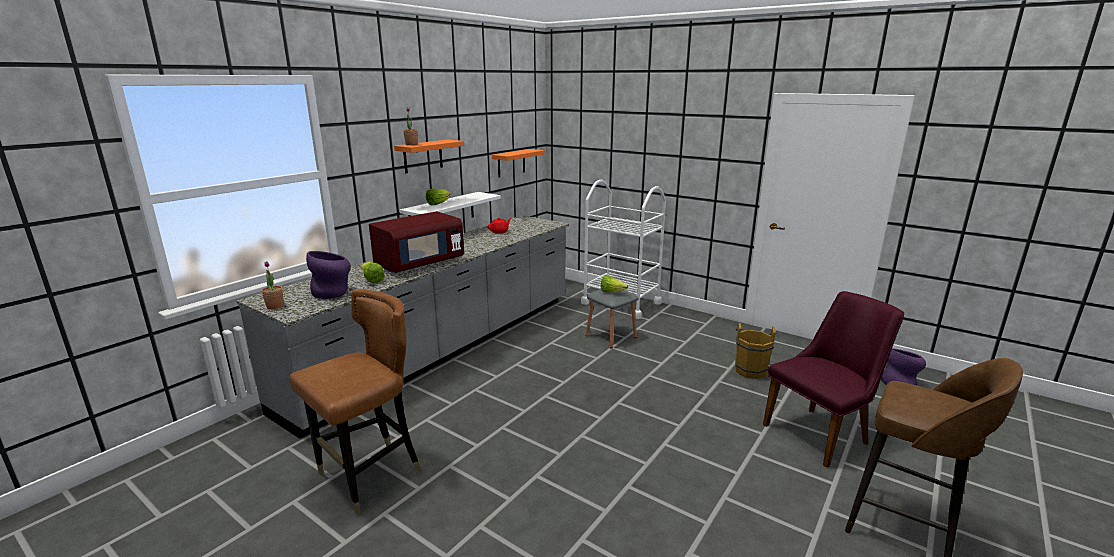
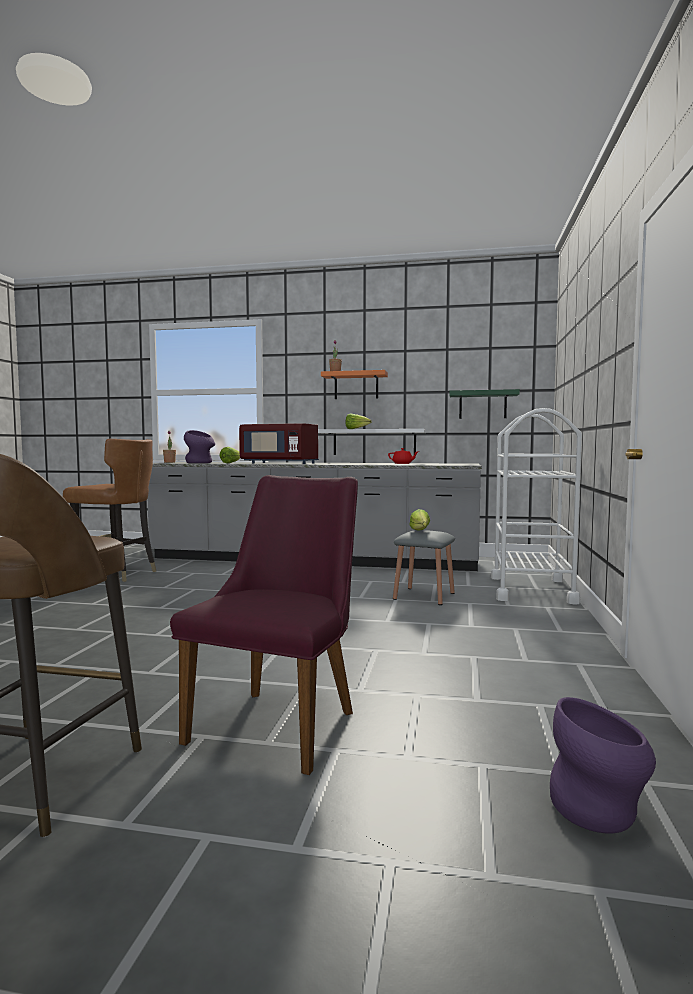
camera: 65 degrees right, 15 degrees down
(511, 163) = (482, 405): orange shelf -> green shelf
(750, 370) = (438, 665): brown bucket -> none
(822, 432) = (282, 720): purple chair -> purple chair turned 105 degrees counterclockwise

